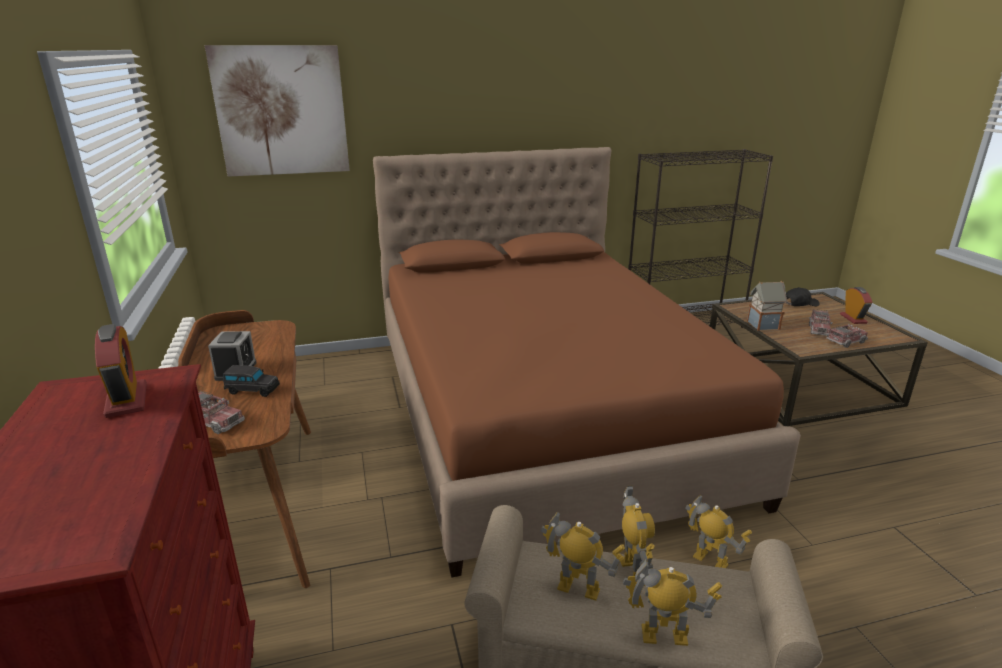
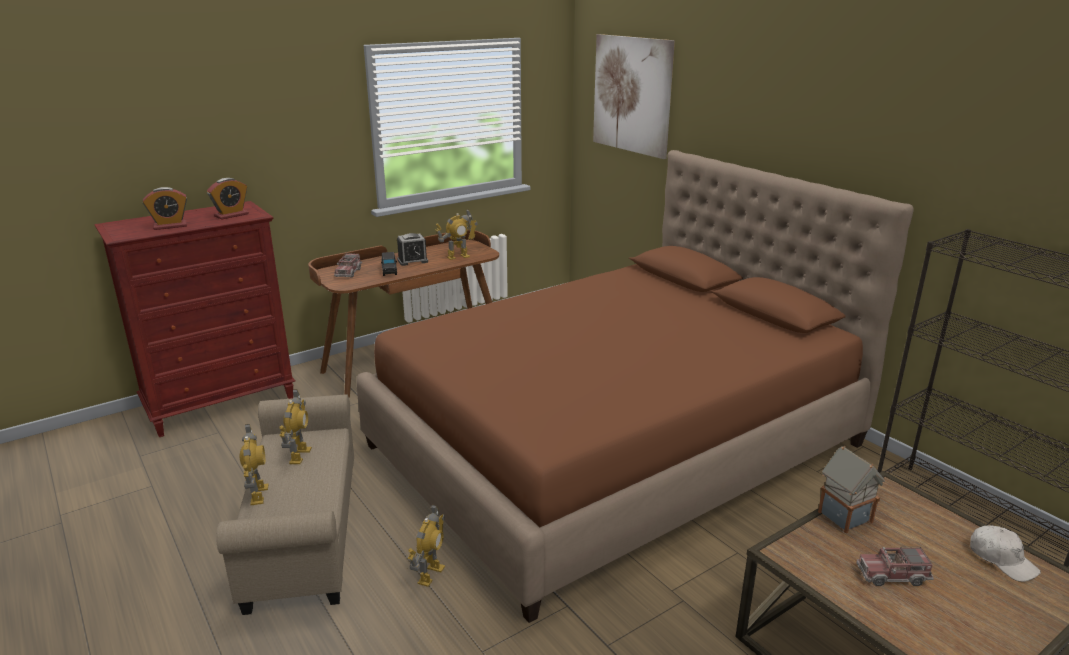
camera: 70 degrees right, 0 degrees up
(633, 571) = (321, 476): toy robot -> toy robot (458, 257)
(800, 303) = (1002, 559): black cap -> white cap
(846, 342) = (867, 602): toy truck -> none
(853, 319) = (1001, 622): alarm clock -> alarm clock (170, 226)

